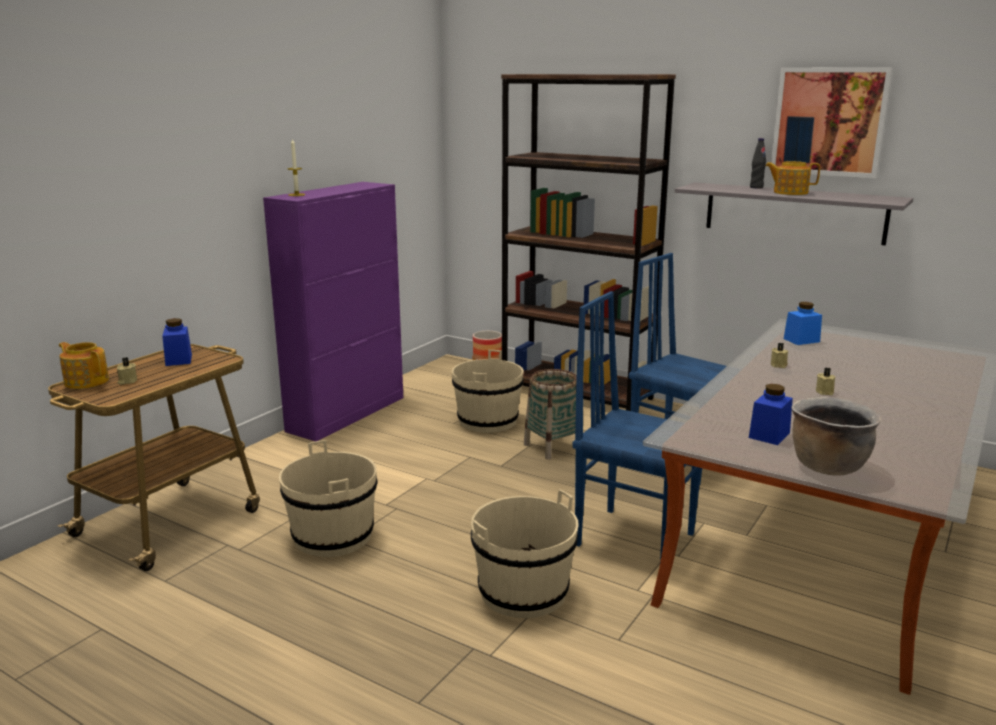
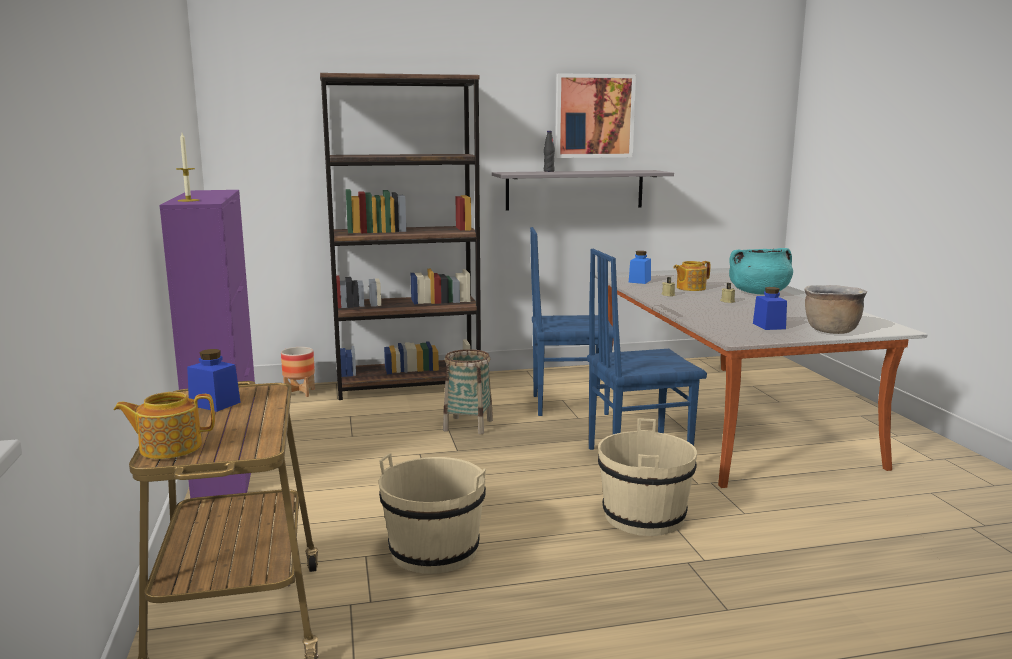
camera: 45 degrees left, 5 degrees down
(127, 381) = (219, 434): beige candle -> none
(487, 421) = (378, 425): beige bucket -> none
(789, 192) = (583, 172): teapot -> teapot (690, 288)
(906, 392) = (758, 293): none -> turquoise cooking pot

